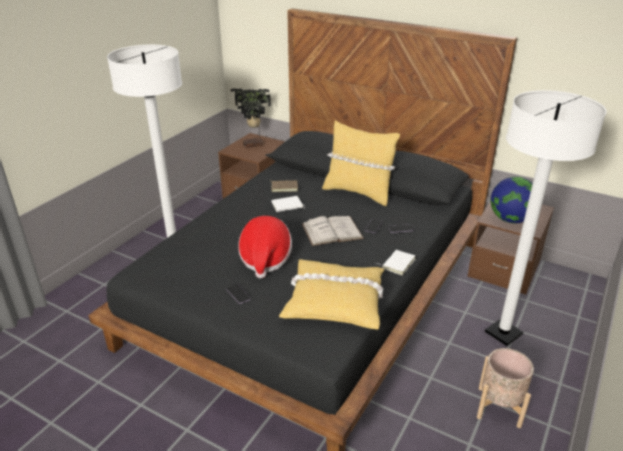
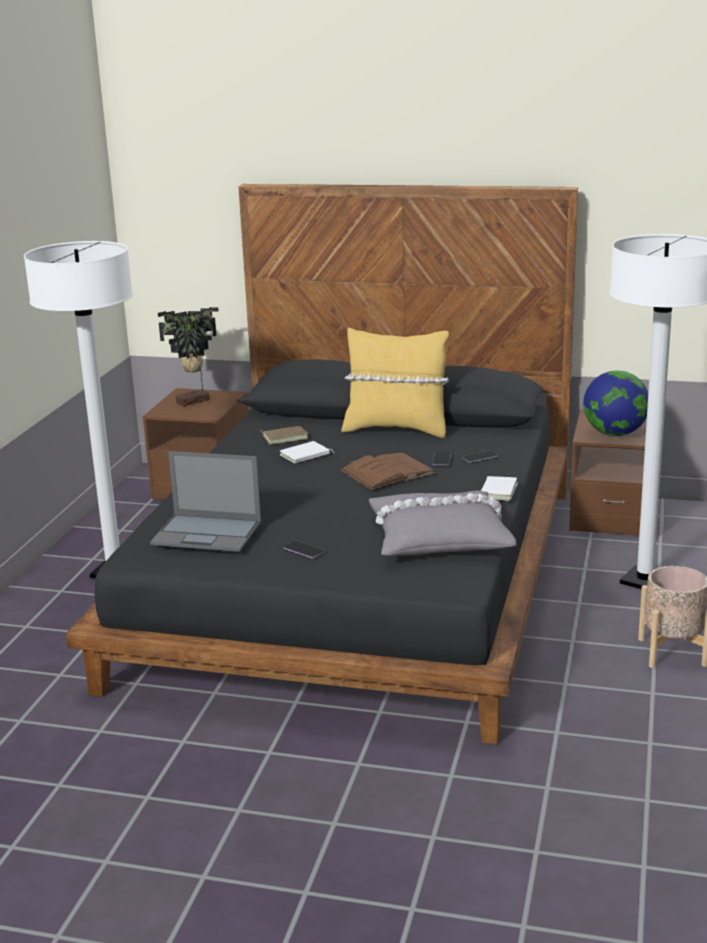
camera: 15 degrees left, 10 degrees down
(186, 265) = (208, 533): none -> laptop
(265, 259) = (314, 512): hat -> none
(332, 231) = (388, 471): white book -> brown book
(335, 301) = (438, 537): yellow pillow -> grey pillow

